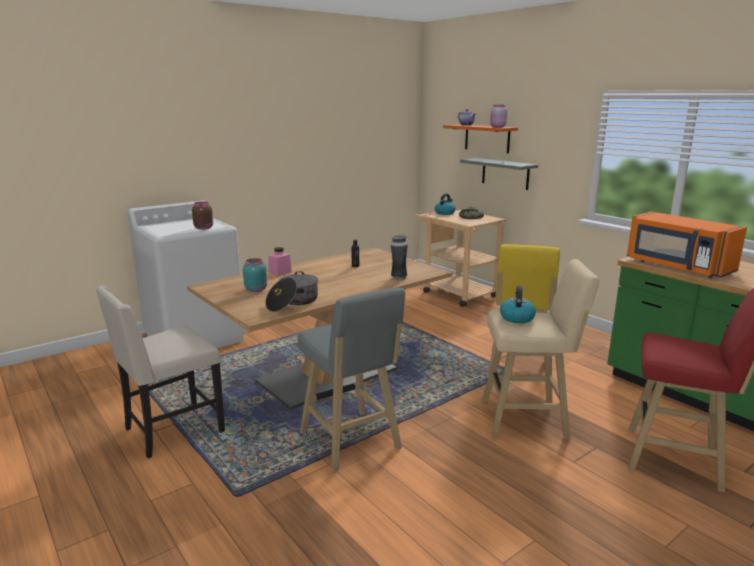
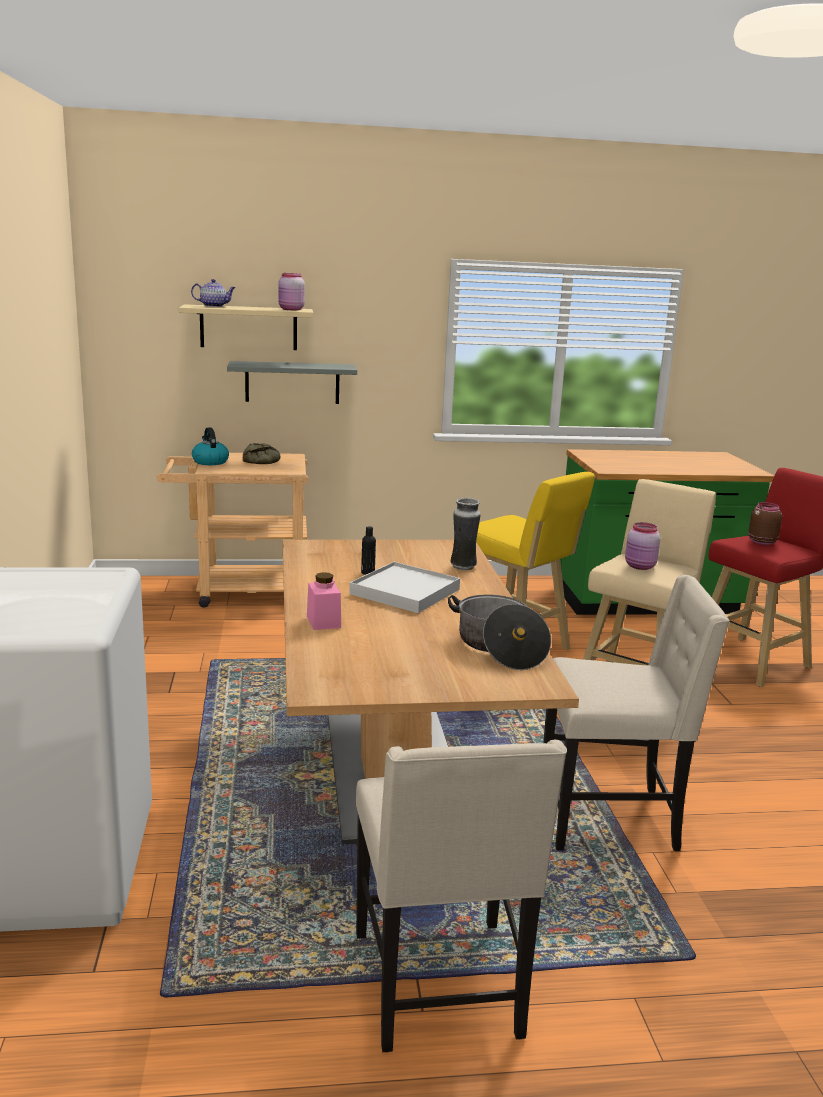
camera: 60 degrees left, 0 degrees up
(204, 228) = (97, 588): brown jar -> brown jar (761, 542)
(256, 289) = (397, 657): turquoise jar -> none
(341, 276) = (405, 592): none -> white tray
(351, 443) = (610, 817): grey stool -> beige chair
(487, 138) = (248, 327): orange shelf -> beige shelf
(516, 317) = (640, 566): kettle -> pink jar
(677, 267) = (647, 468): orange microwave -> none

